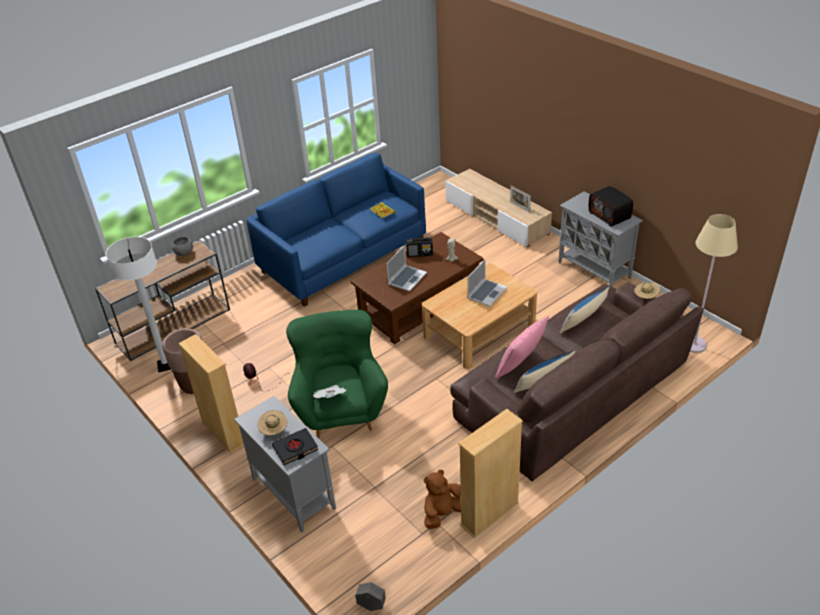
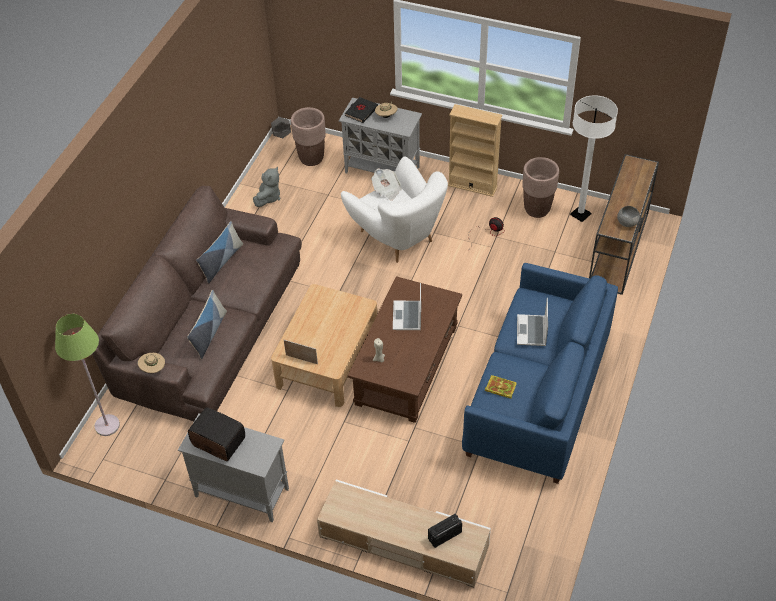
camera: 150 degrees right, 10 degrees up
(341, 409) = (398, 237): green armchair -> white armchair
(359, 548) = (311, 158): none -> brown planter
(420, 254) = (417, 353): radio -> radio (444, 536)
(442, 513) = (268, 197): brown plush toy -> grey plush toy
(486, 293) = (320, 337): laptop -> laptop (532, 331)
(489, 514) = (234, 209): beige bookcase -> none
(520, 207) = (362, 512): picture frame -> picture frame (301, 359)
(520, 366) = (246, 265): pink pillow -> none
(694, 345) = (107, 425): beige floor lamp -> green floor lamp

